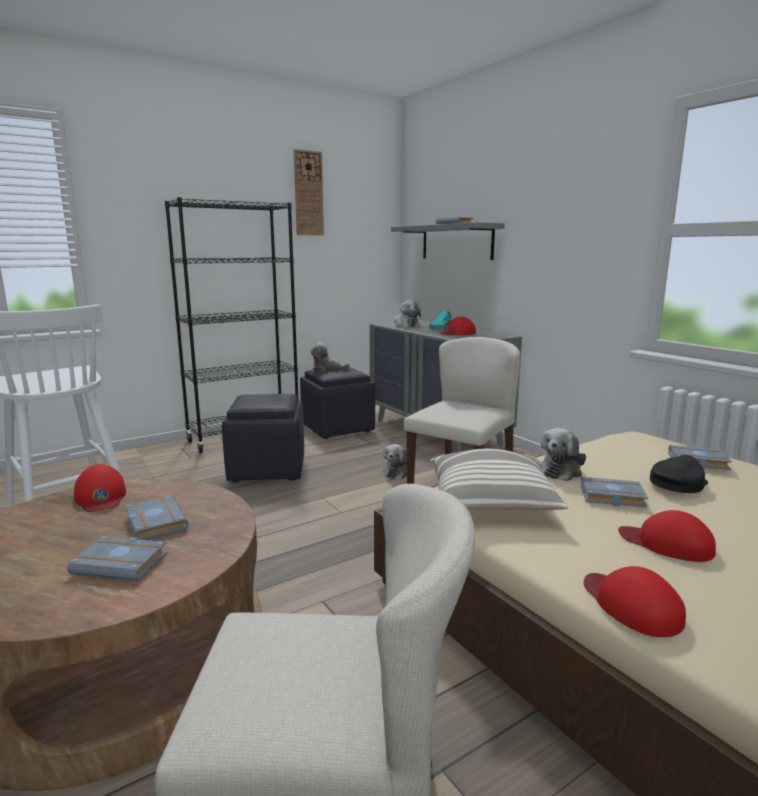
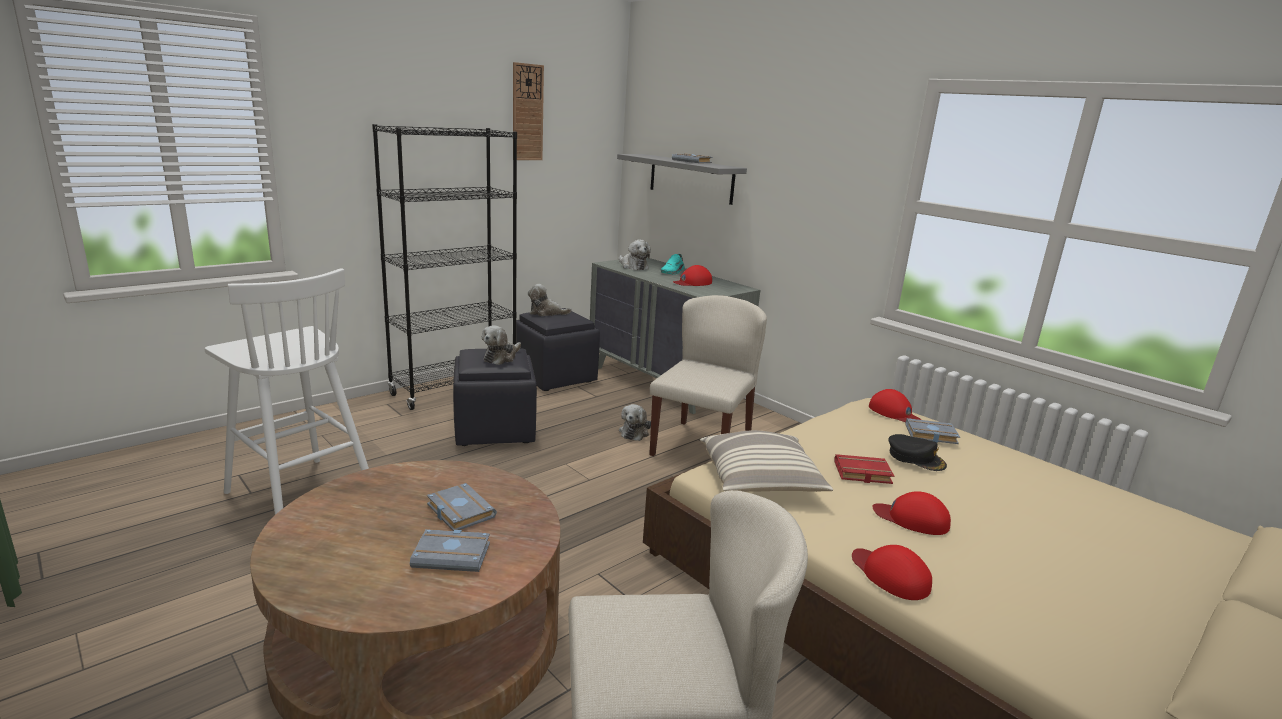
camera: 10 degrees left, 5 degrees up
(101, 497) = (387, 483): red cap -> red cap (893, 412)
(561, 470) = (814, 445): plush toy -> plush toy (501, 357)
(611, 497) = (861, 474): grey book -> red book
(677, 482) = (916, 458): black cap -> black cap turned 90 degrees clockwise

